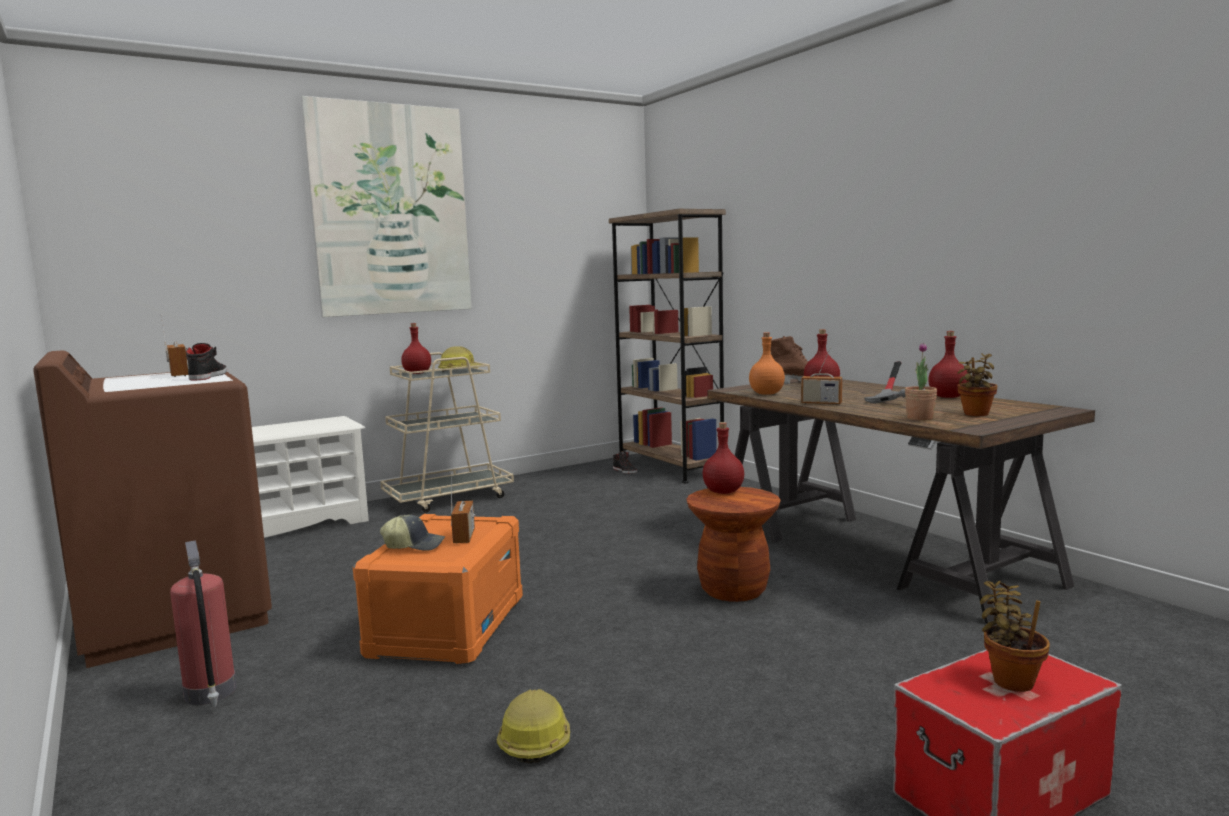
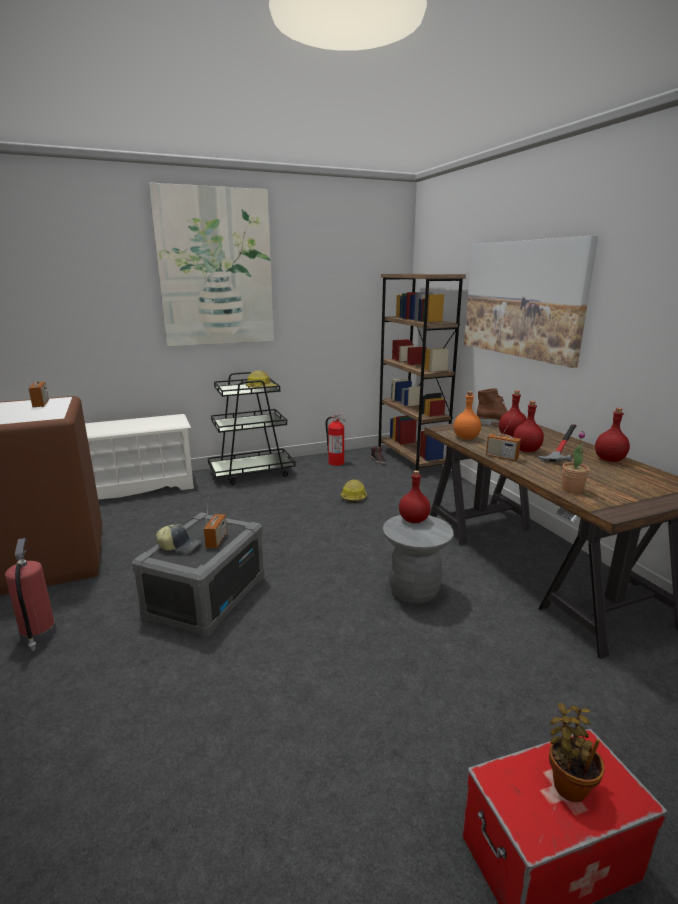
camera: 10 degrees right, 10 degrees up
(207, 376) = (54, 410): black shoe -> none
(417, 373) = (231, 388): red bottle -> red bottle (525, 450)
(447, 626) = (206, 596): orange storage box -> grey storage box
(449, 498) = (252, 473): beige cart -> black cart
(535, 739) = (222, 721): hard hat -> hard hat (354, 497)
(566, 478) = (336, 463): none -> fire extinguisher
(733, 590) = (414, 591): brown stool -> grey stool
(805, 228) = (522, 299): none -> picture
(975, 414) = (621, 490): potted plant -> none

